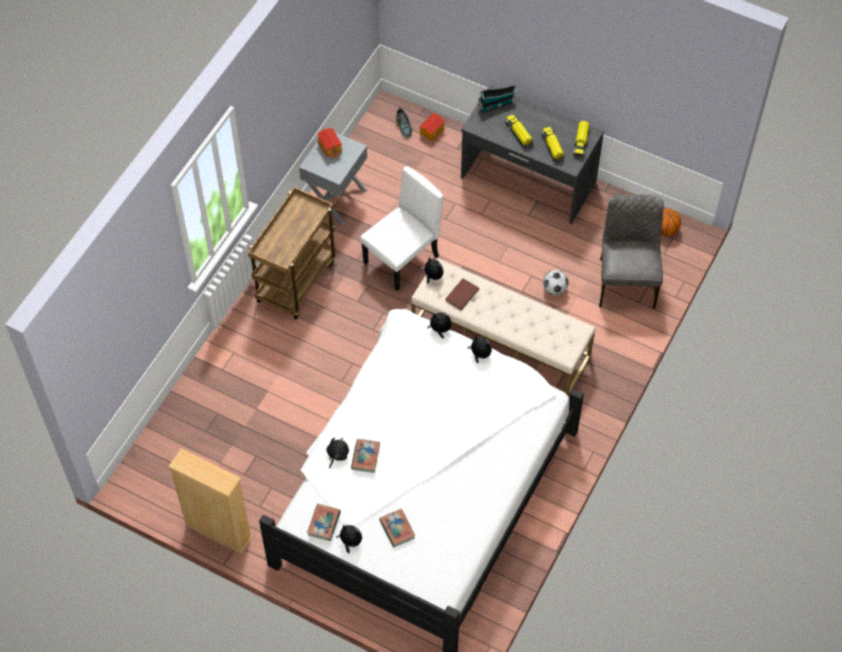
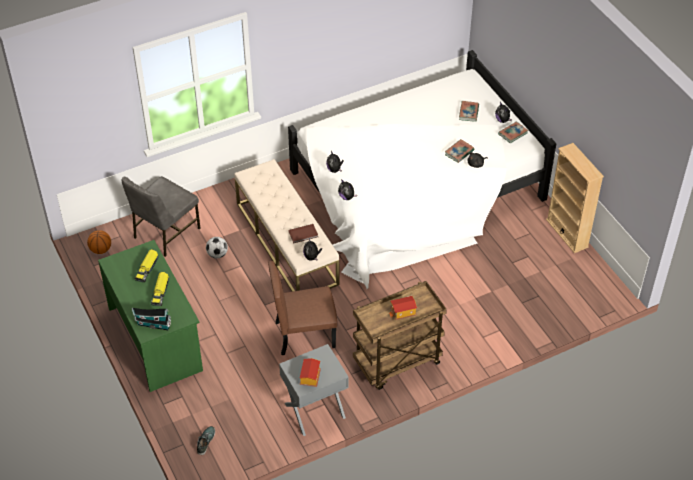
camera: 145 degrees left, 10 degrees down
(402, 260) = (305, 334): white chair -> brown chair
(431, 132) = (188, 422): toy house -> toy house (403, 313)
(527, 181) = (156, 338): grey desk -> green desk
(581, 142) = (123, 261): toy truck -> none

